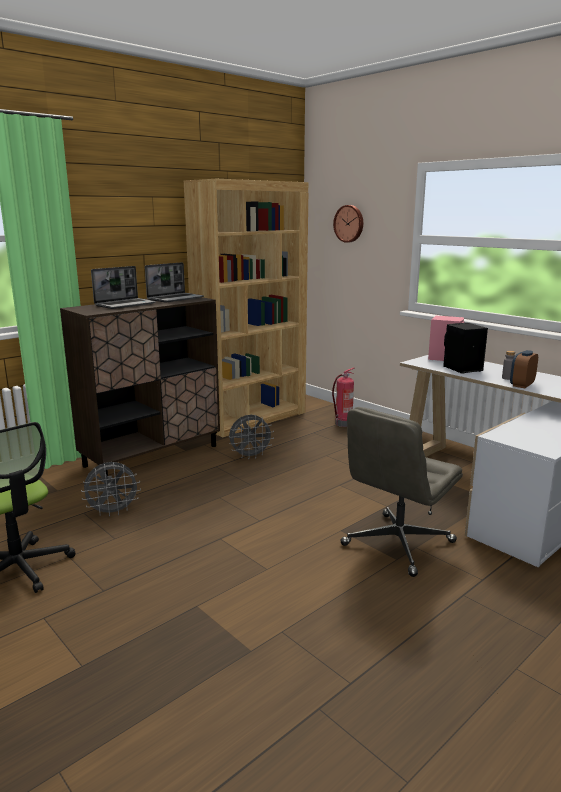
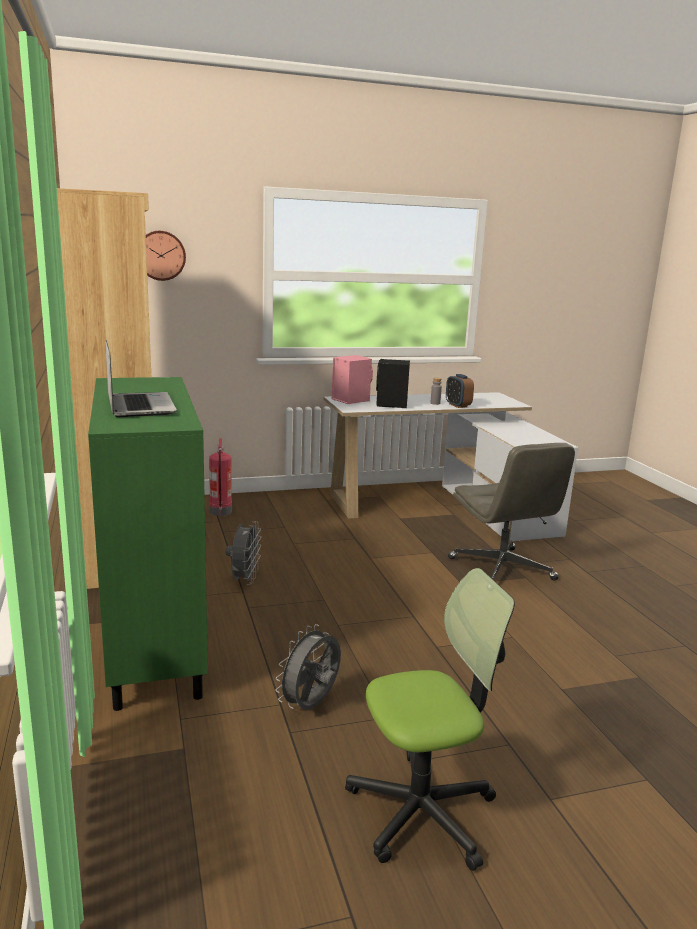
camera: 65 degrees left, 0 degrees up
(113, 512) = (311, 706): grey fan -> grey fan turned 150 degrees counterclockwise
(152, 455) = (153, 642): brown cabinet -> green cabinet
(175, 298) = (135, 385): laptop -> none

